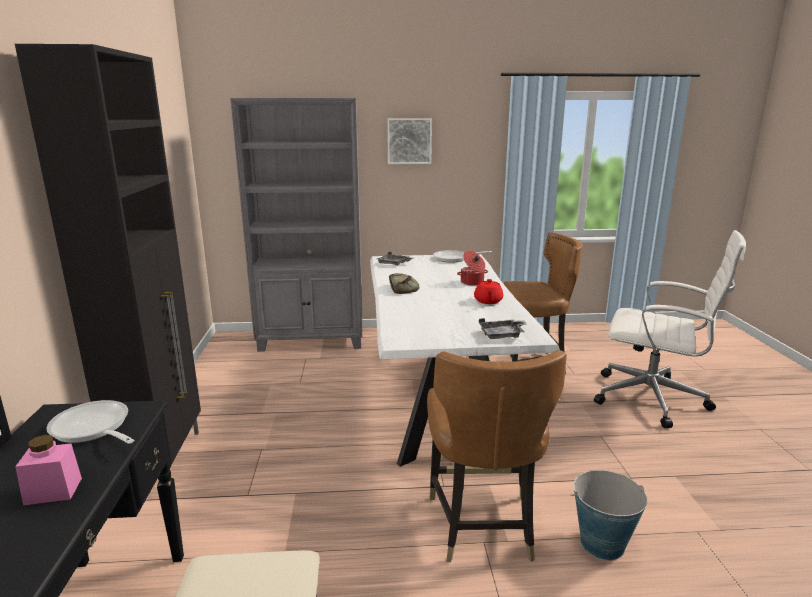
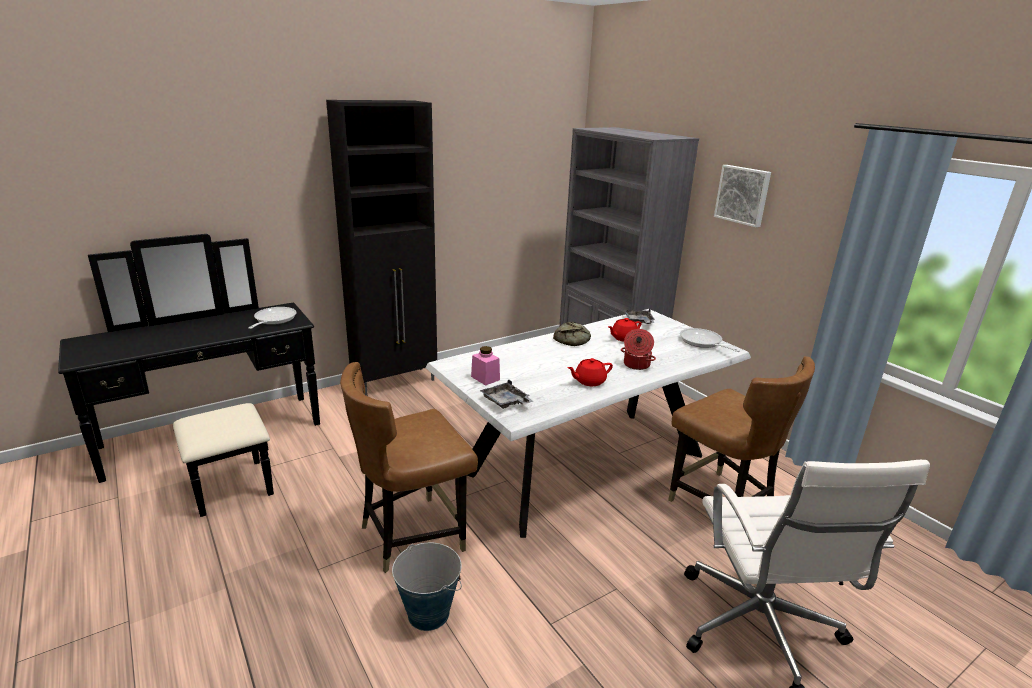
camera: 60 degrees right, 5 degrees up
(53, 491) = (217, 332): pink jar -> pink jar (485, 378)
(419, 275) = (623, 338): none -> red teapot

